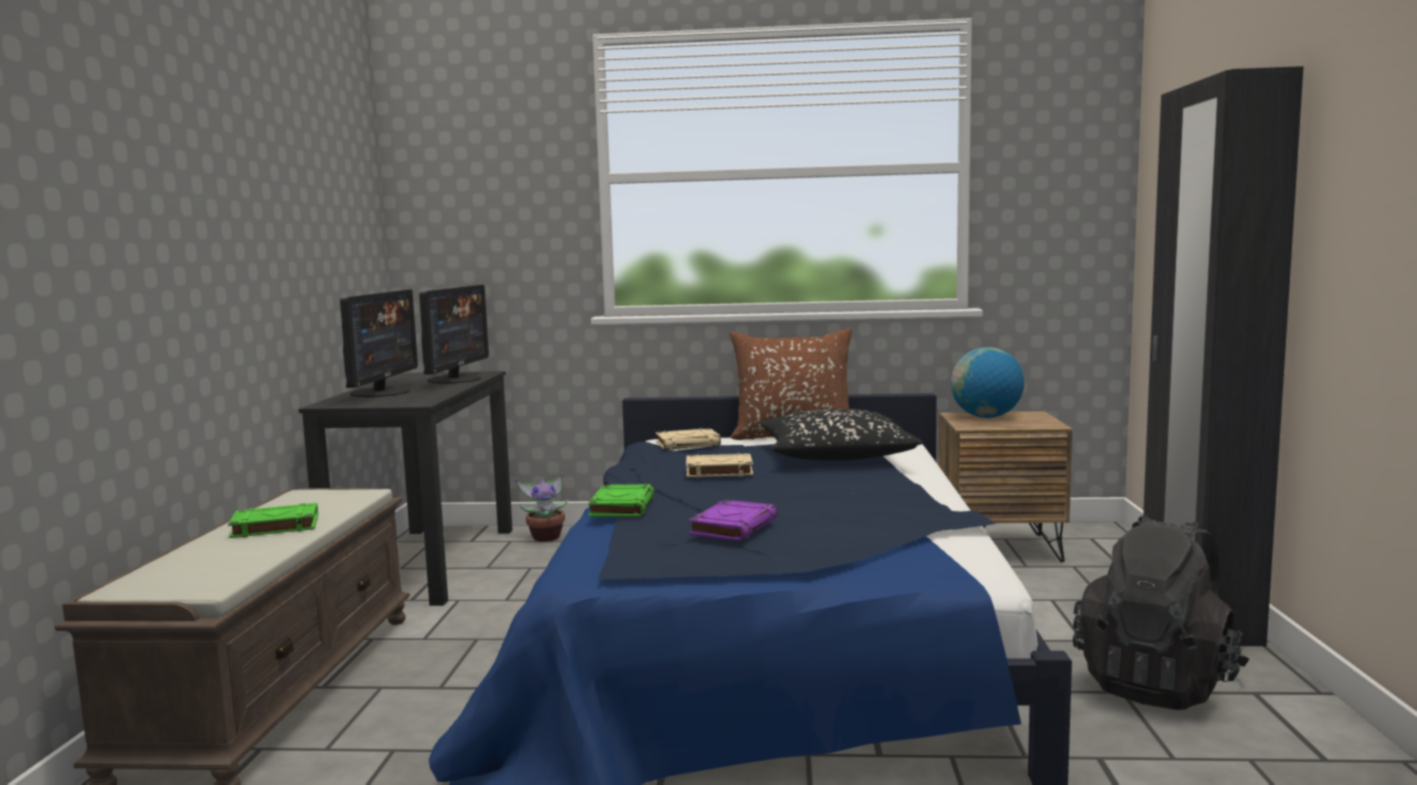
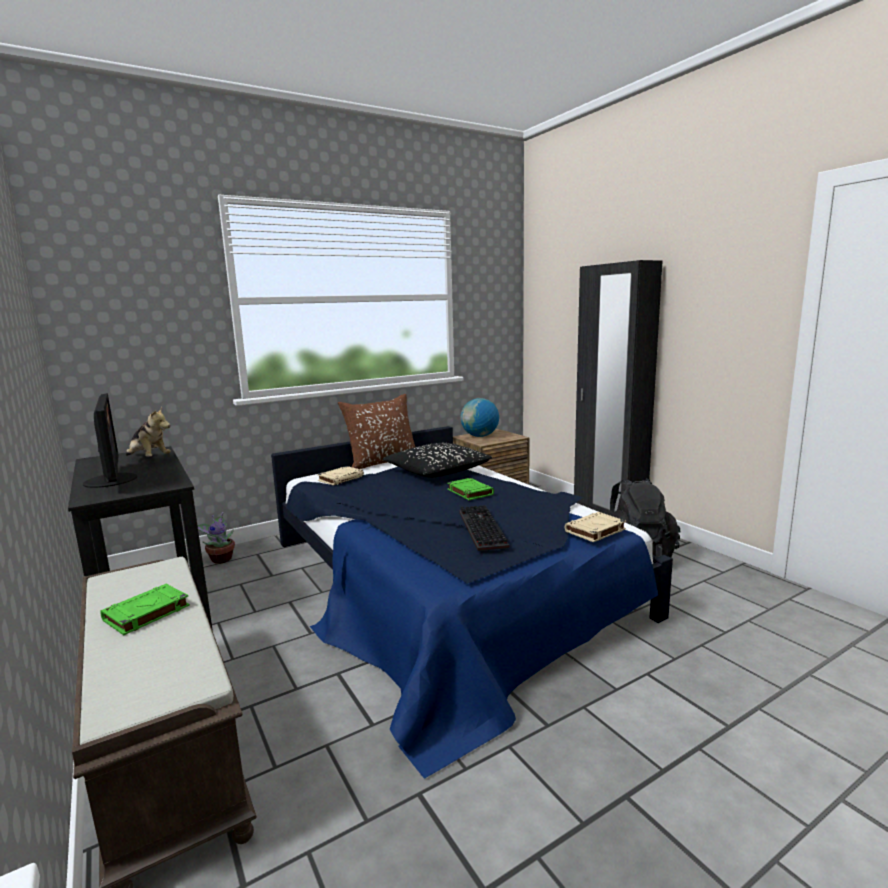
camera: 35 degrees left, 5 degrees up
(455, 379) = (149, 459): monitor -> plush toy
(621, 507) = (385, 531): green book -> green book (469, 492)
(718, 471) = (397, 494): beige book -> beige book (595, 531)
(733, 527) = (480, 529): purple book -> keyboard

